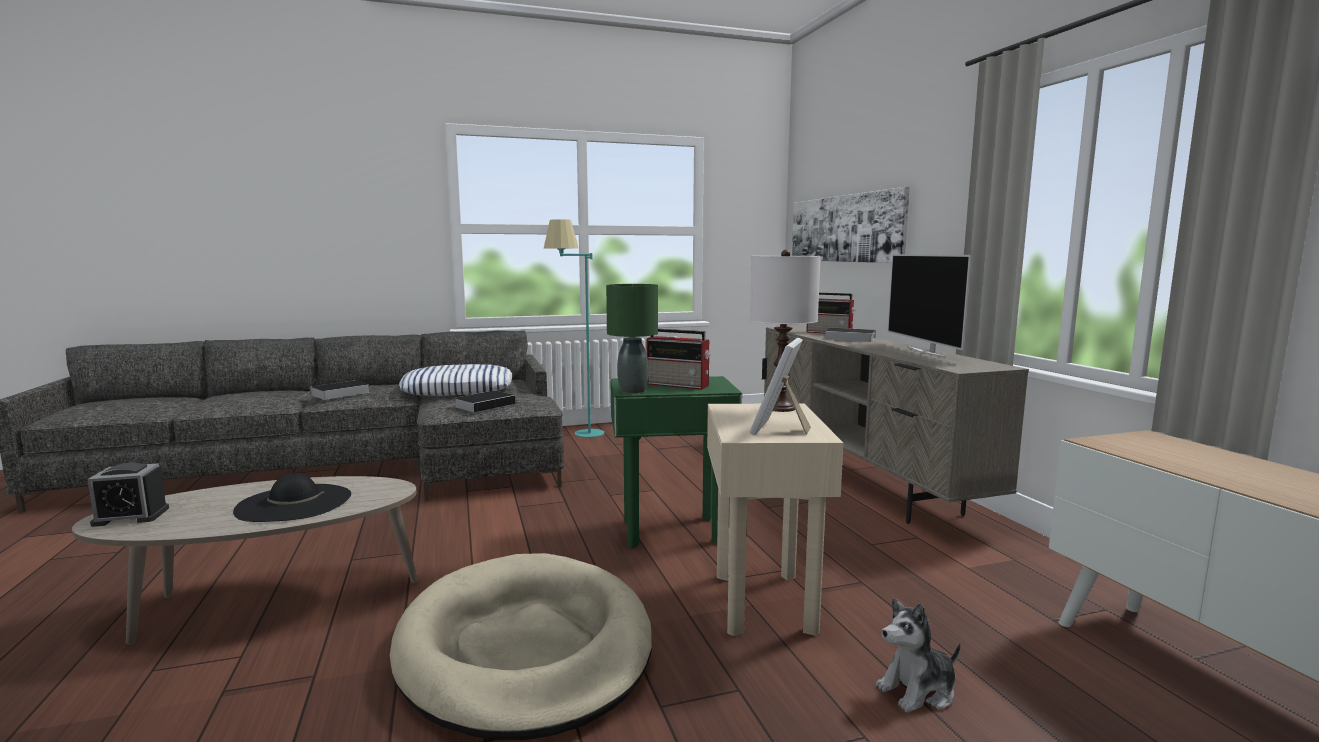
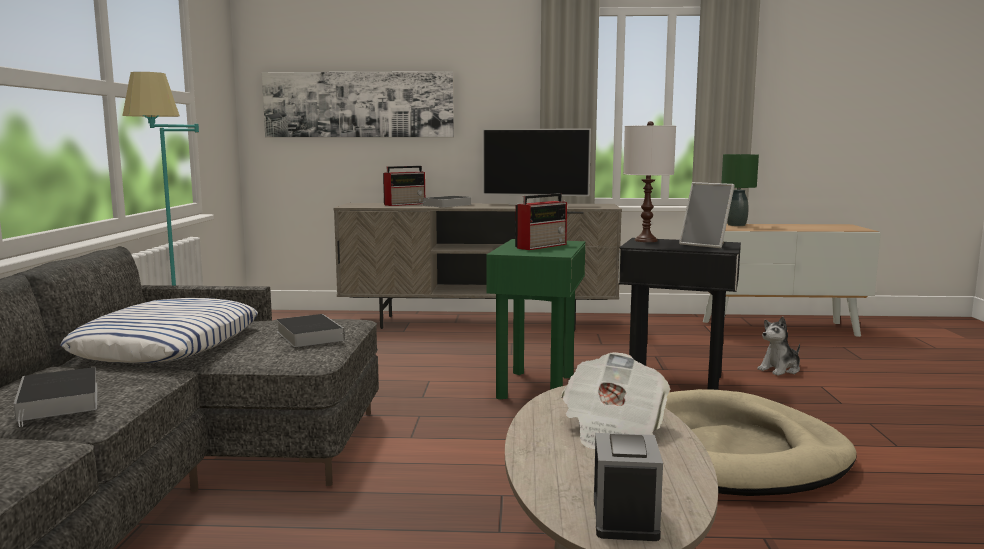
camera: 70 degrees left, 0 degrees up
(294, 503) = (612, 429): black hat -> newspaper
(633, 390) = (555, 253): green table lamp -> green table lamp (736, 225)
(762, 602) = (675, 381): beige side table -> black side table
(918, 691) = (780, 369): plush toy -> plush toy turned 60 degrees clockwise

